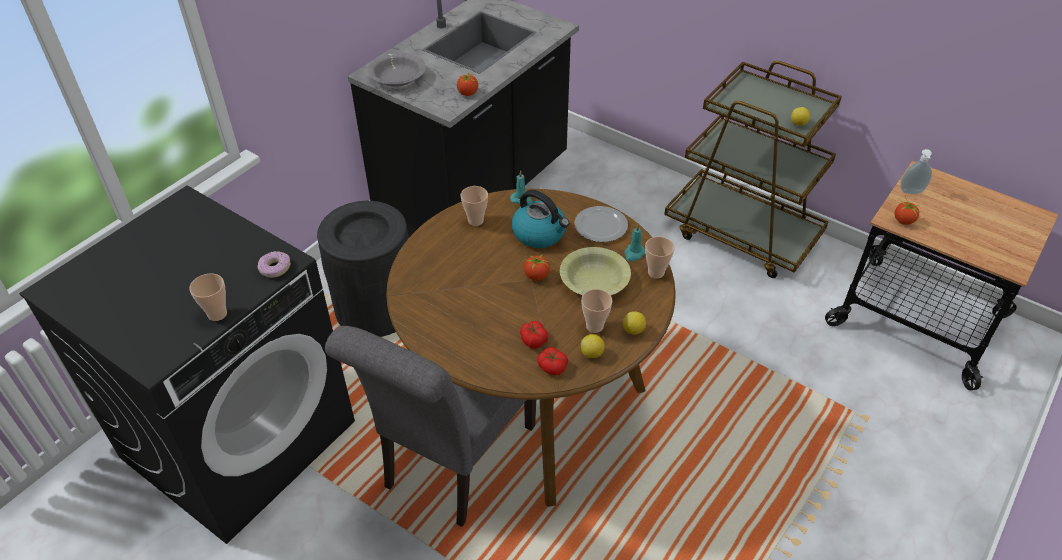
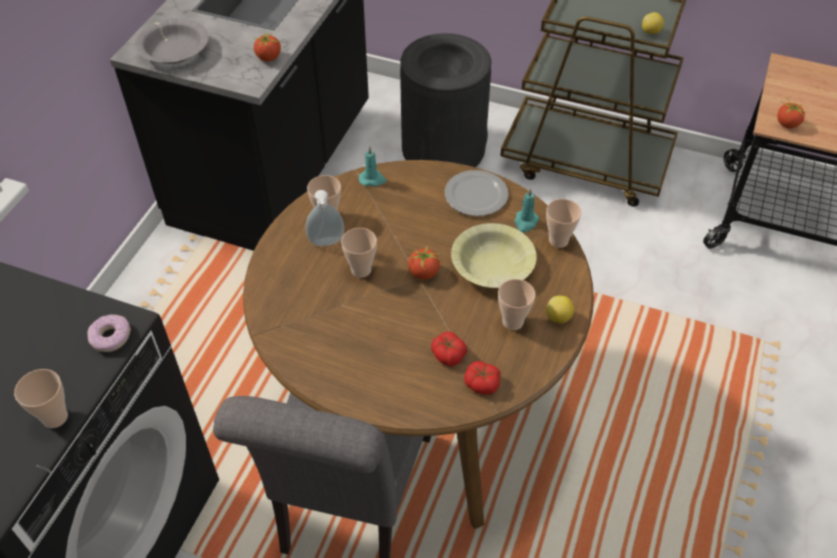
camera: 15 degrees left, 5 degrees up
(376, 306) = (201, 331): black trash can -> black trash can (443, 147)
(488, 264) = (361, 270): none -> cup
(540, 233) = (409, 218): kettle -> none
(592, 354) = (522, 357): lemon -> none
(911, 192) = (783, 90): soap dispenser -> soap dispenser (326, 243)

